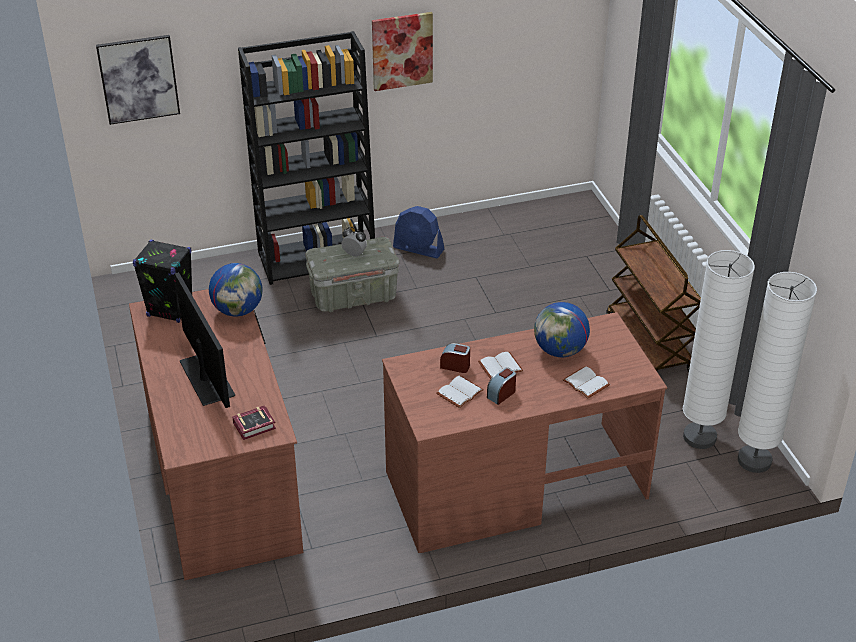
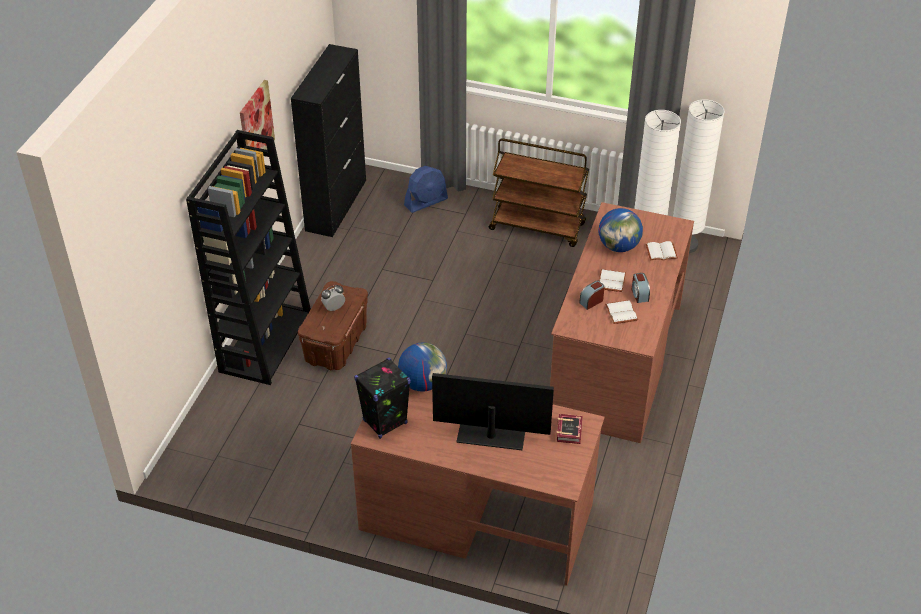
camera: 55 degrees left, 5 degrees up
(138, 79) = (136, 279): picture -> none
(353, 296) = (336, 344): grey storage box -> brown storage box
(418, 249) = (316, 281): blue fan -> blue fan (426, 202)
(527, 213) = (336, 205): none -> black cabinet

